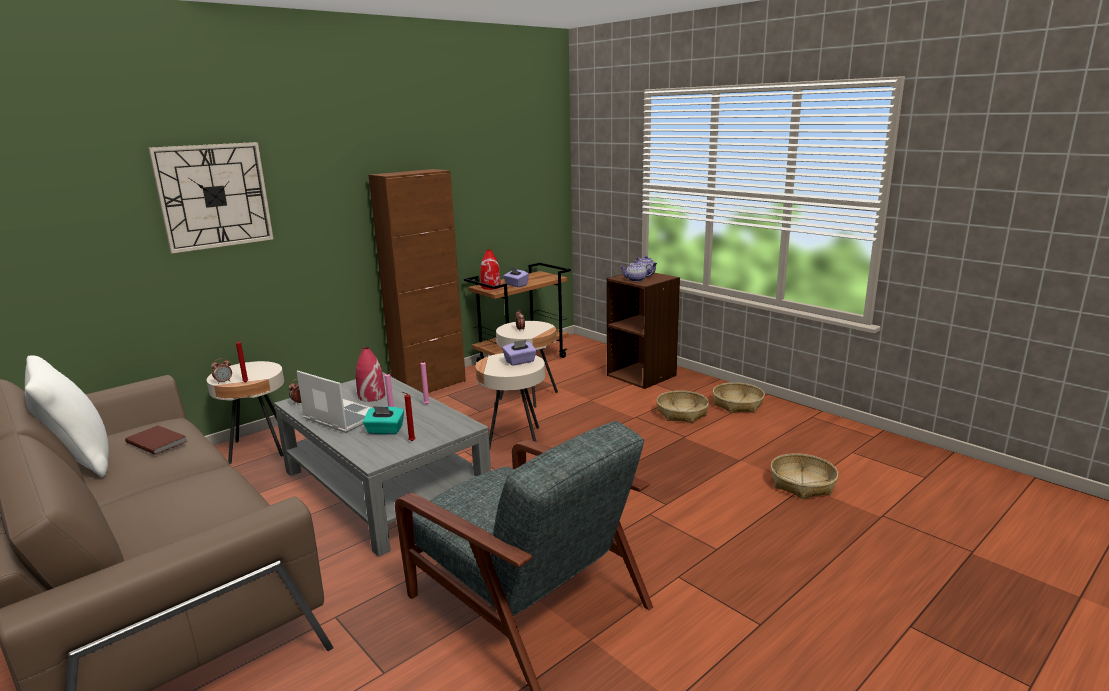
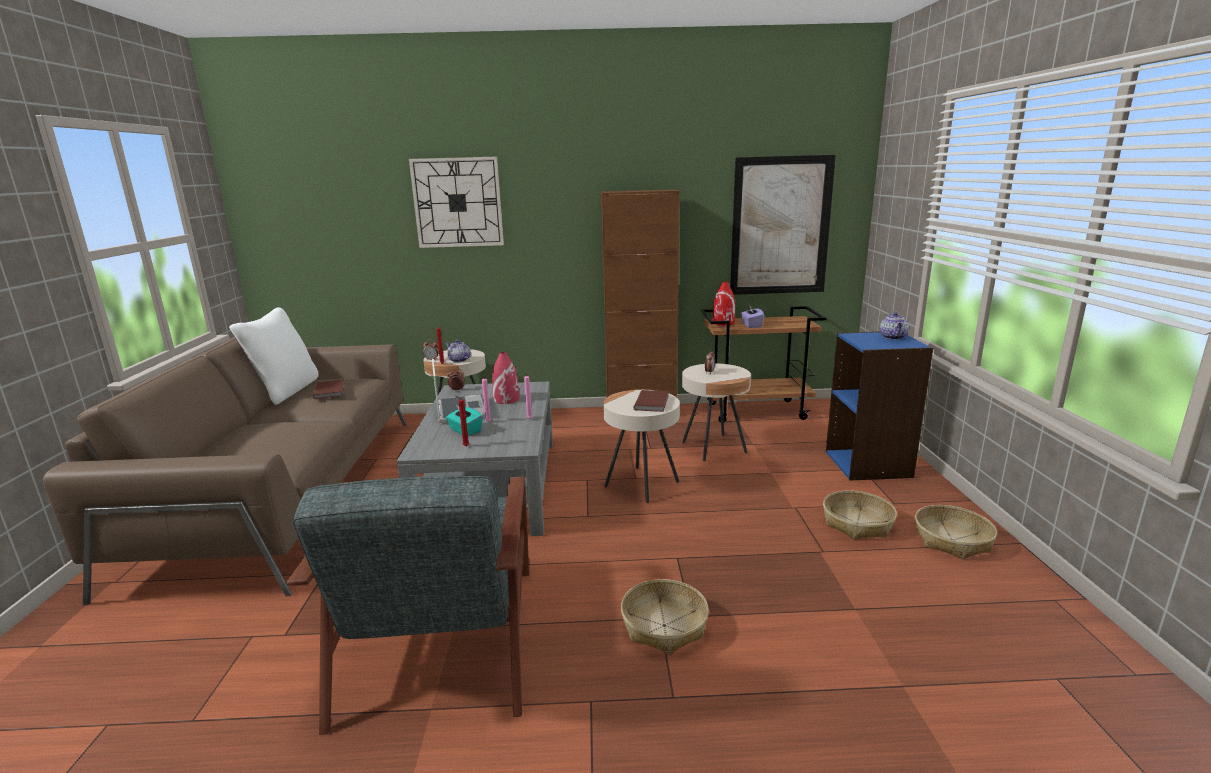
camera: 40 degrees right, 0 degrees up
(514, 196) = (780, 226): none -> picture
(520, 362) = (653, 402): purple tissue box -> brown book
(636, 280) = (867, 341): teapot -> teapot (458, 360)
(642, 375) = (868, 464): brown bookcase -> blue bookcase
(802, 484) = (902, 681): basket -> basket (663, 626)

